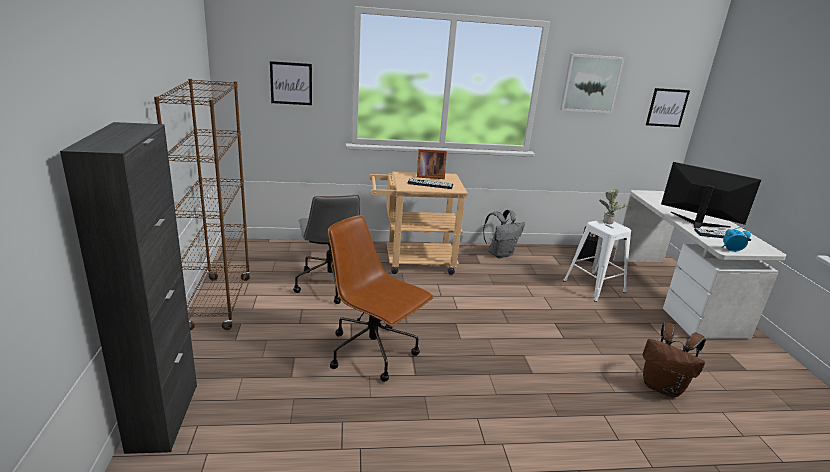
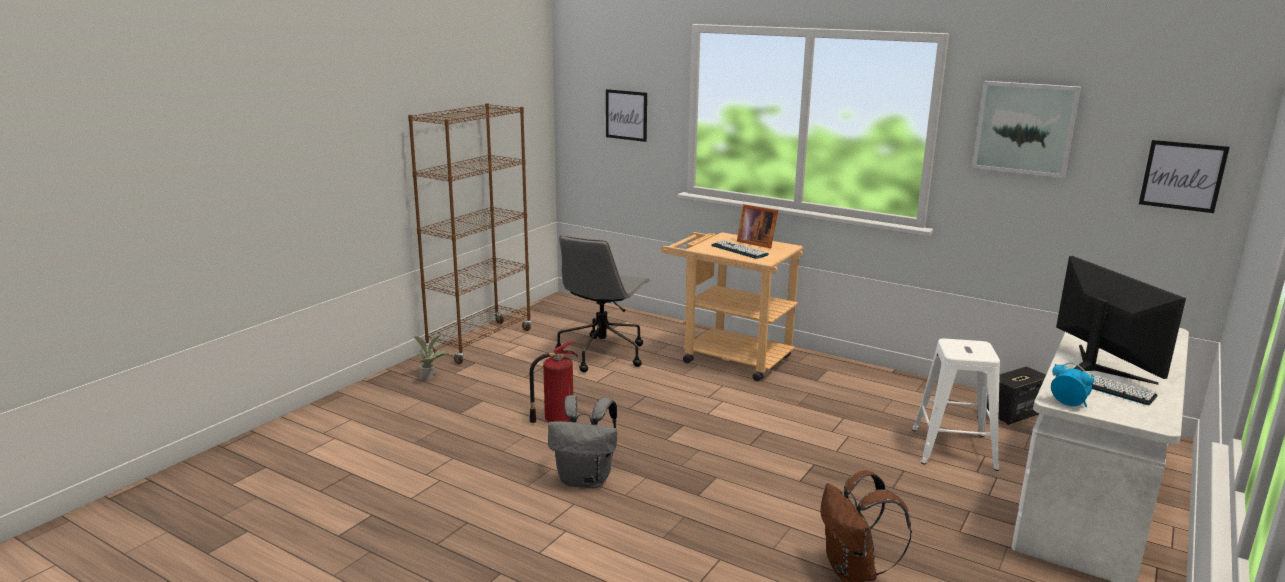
camera: 40 degrees right, 5 degrees down
(163, 417) = (338, 405): black cabinet -> none
(373, 353) = (556, 420): brown office chair -> fire extinguisher
(500, 254) = (865, 378): grey backpack -> grey backpack (586, 480)
(607, 221) = (978, 344): potted plant -> potted plant (431, 377)

